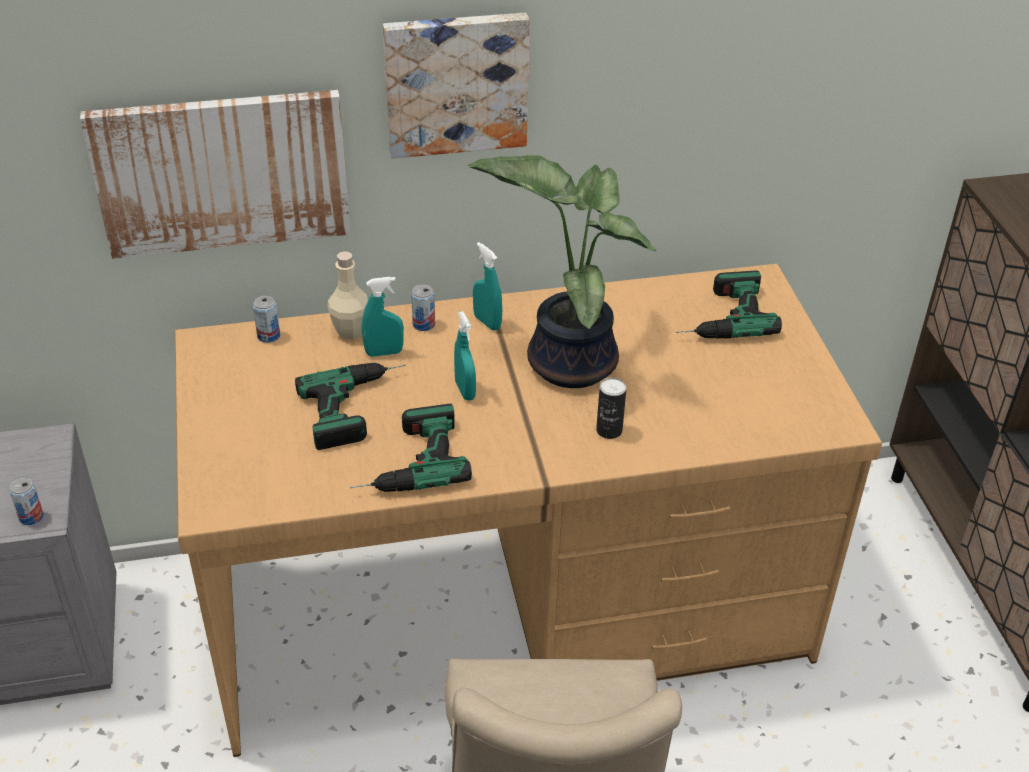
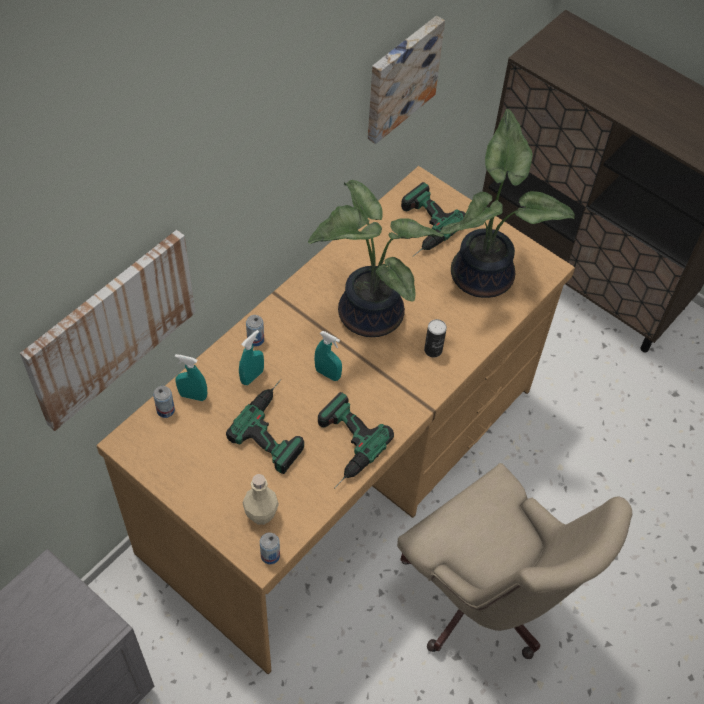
camera: 40 degrees left, 15 degrees up
(31, 517) = (96, 633): can -> can (270, 555)
(350, 331) = (215, 373): beige bottle -> beige bottle (261, 515)
(455, 82) = (243, 178): picture -> picture (400, 77)
(487, 322) = (292, 314): turquoise spray bottle -> turquoise spray bottle (193, 396)
(752, 393) = (485, 274): none -> potted plant

